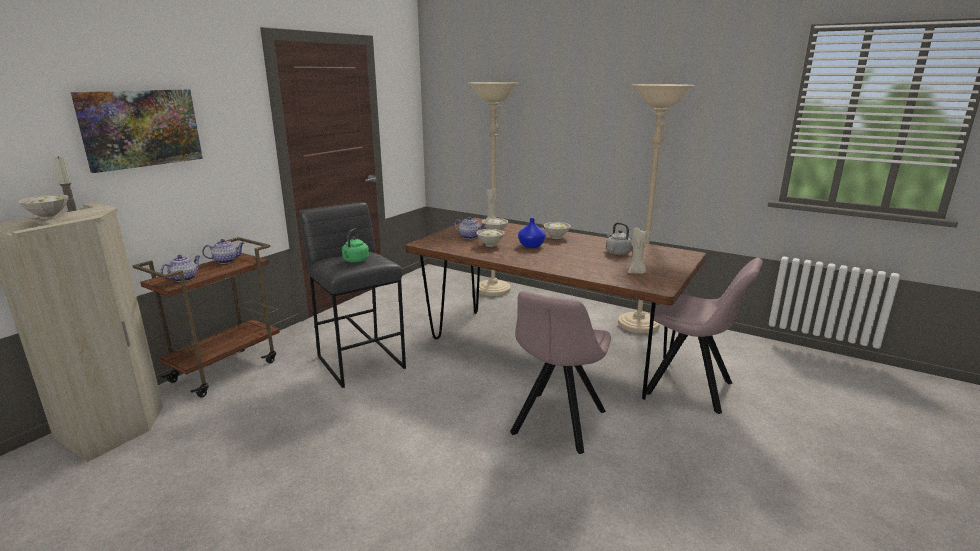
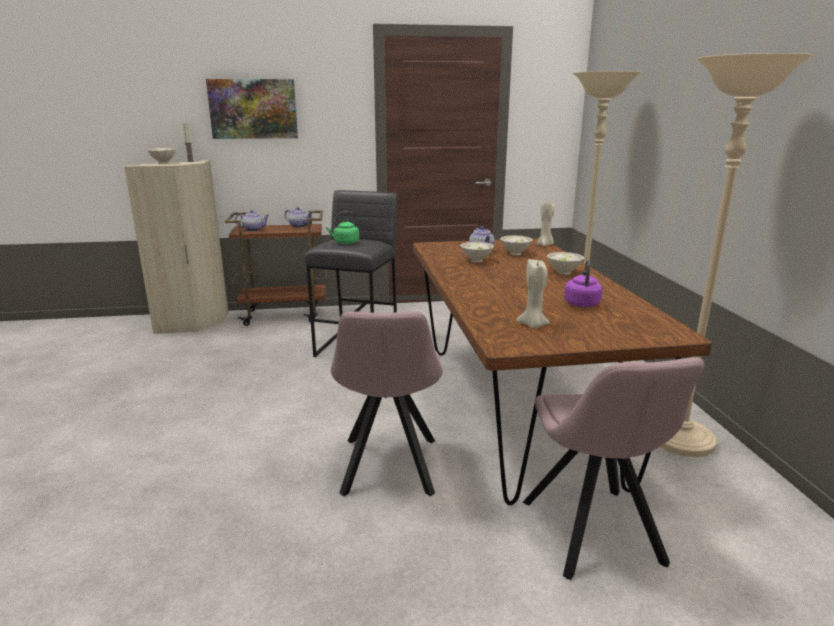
camera: 50 degrees right, 0 degrees up
(532, 246) = (511, 272): blue vase -> none
(557, 422) = (388, 466): pink chair -> pink chair turned 75 degrees counterclockwise
(617, 252) = (582, 303): grey kettle -> purple kettle

